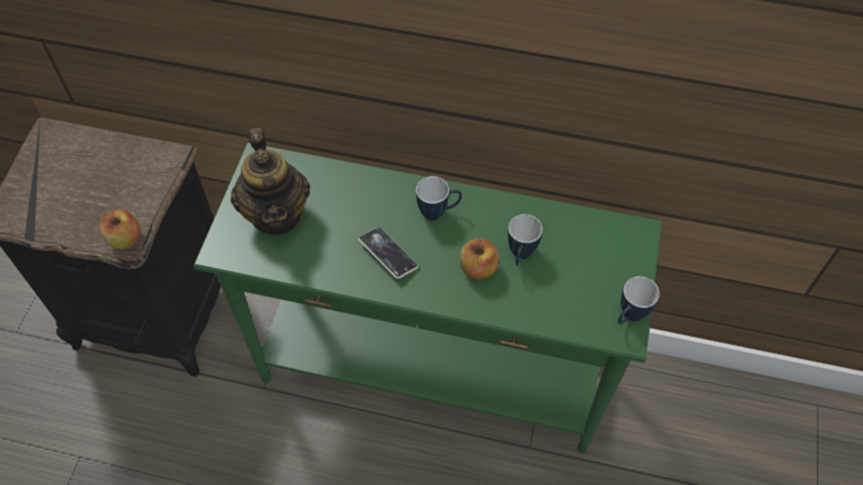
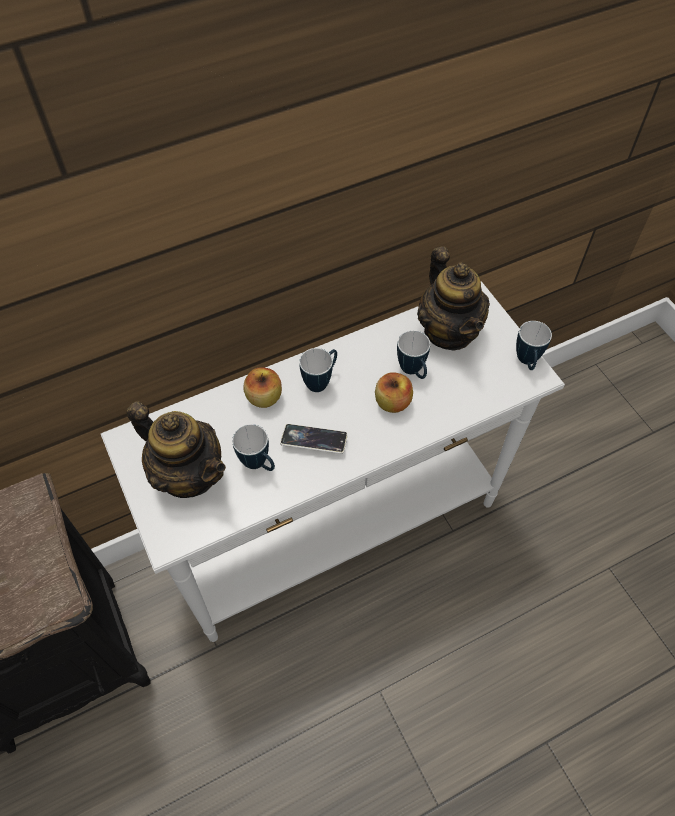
camera: 40 degrees left, 0 degrees up
(125, 239) = (56, 598): apple -> apple (264, 397)
(331, 243) = (259, 465): none -> mug
(434, 370) = (338, 528): green console table -> white console table
(585, 244) = (449, 331): none -> teapot

